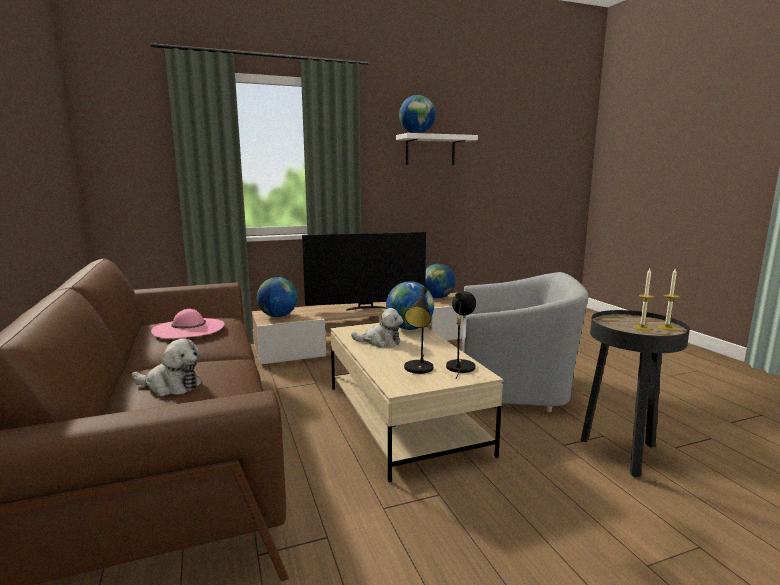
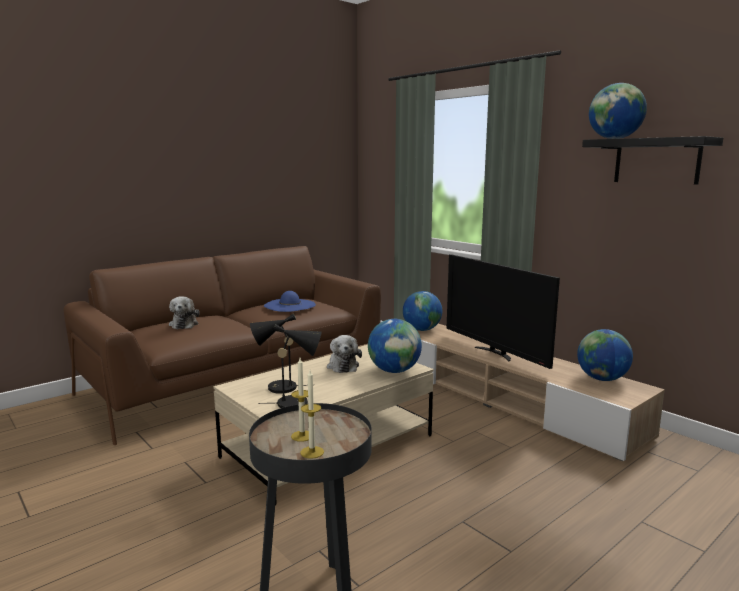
camera: 70 degrees right, 0 degrees up
(188, 328) = (289, 305): pink hat -> blue hat
(430, 150) = (656, 161): white shelf -> black shelf
(513, 385) = (465, 503): grey armchair -> none

